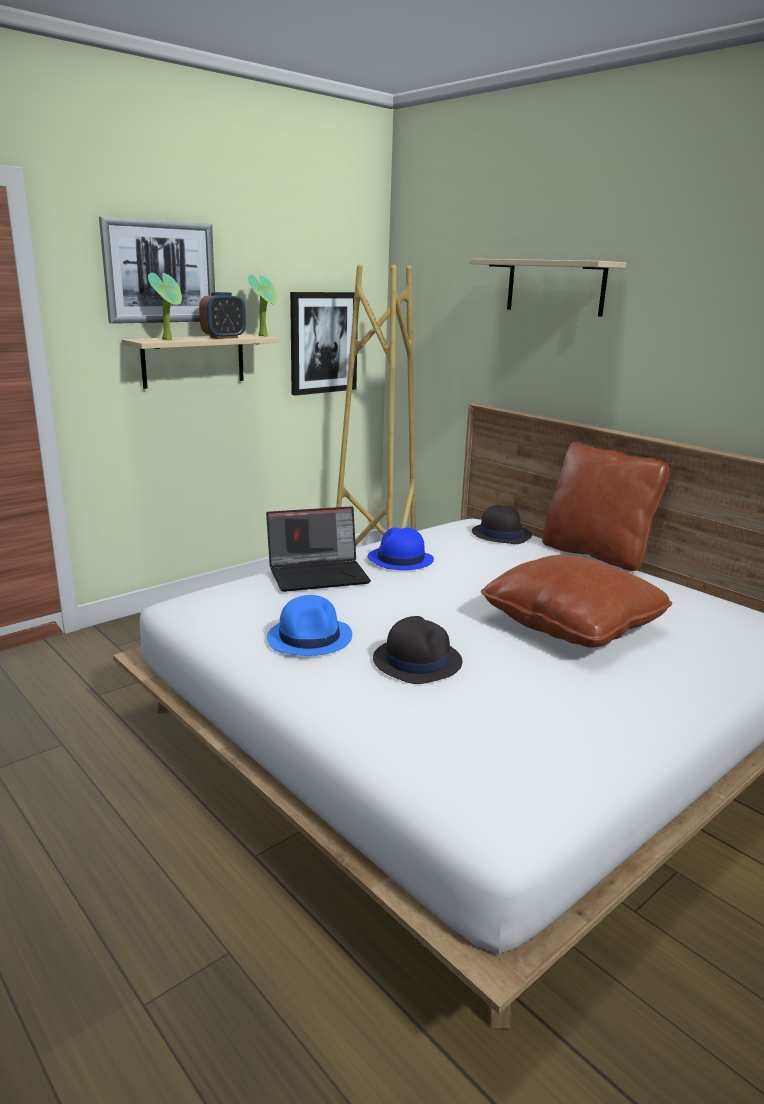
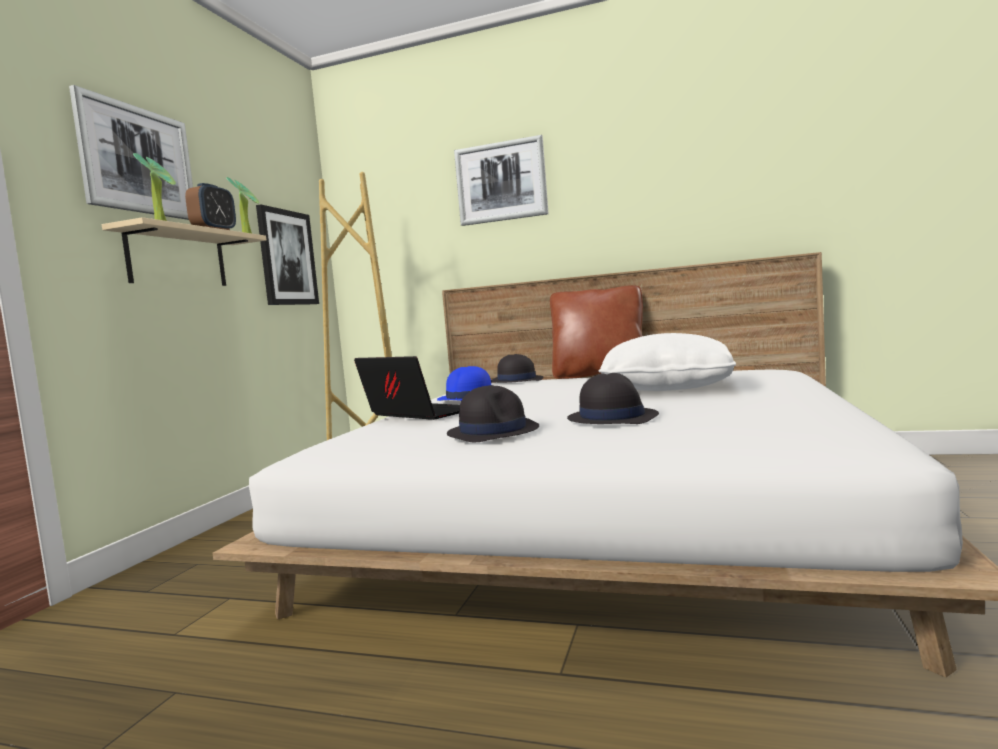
camera: 30 degrees left, 15 degrees down
(310, 637) = (493, 431): blue hat -> black hat
(319, 574) = (417, 414): laptop -> laptop turned 90 degrees counterclockwise
(555, 287) = (501, 182): beige shelf -> picture
(571, 624) = (668, 388): brown pillow -> white pillow

